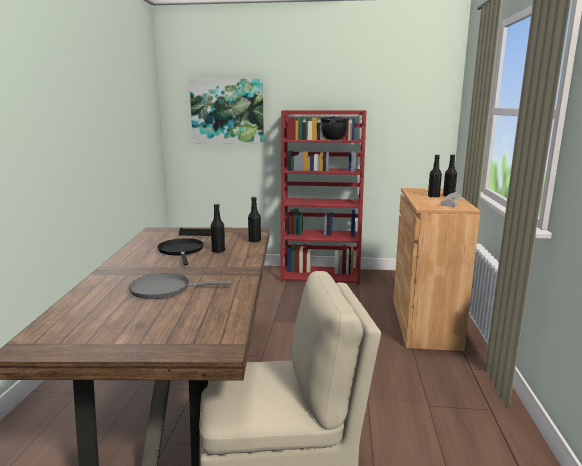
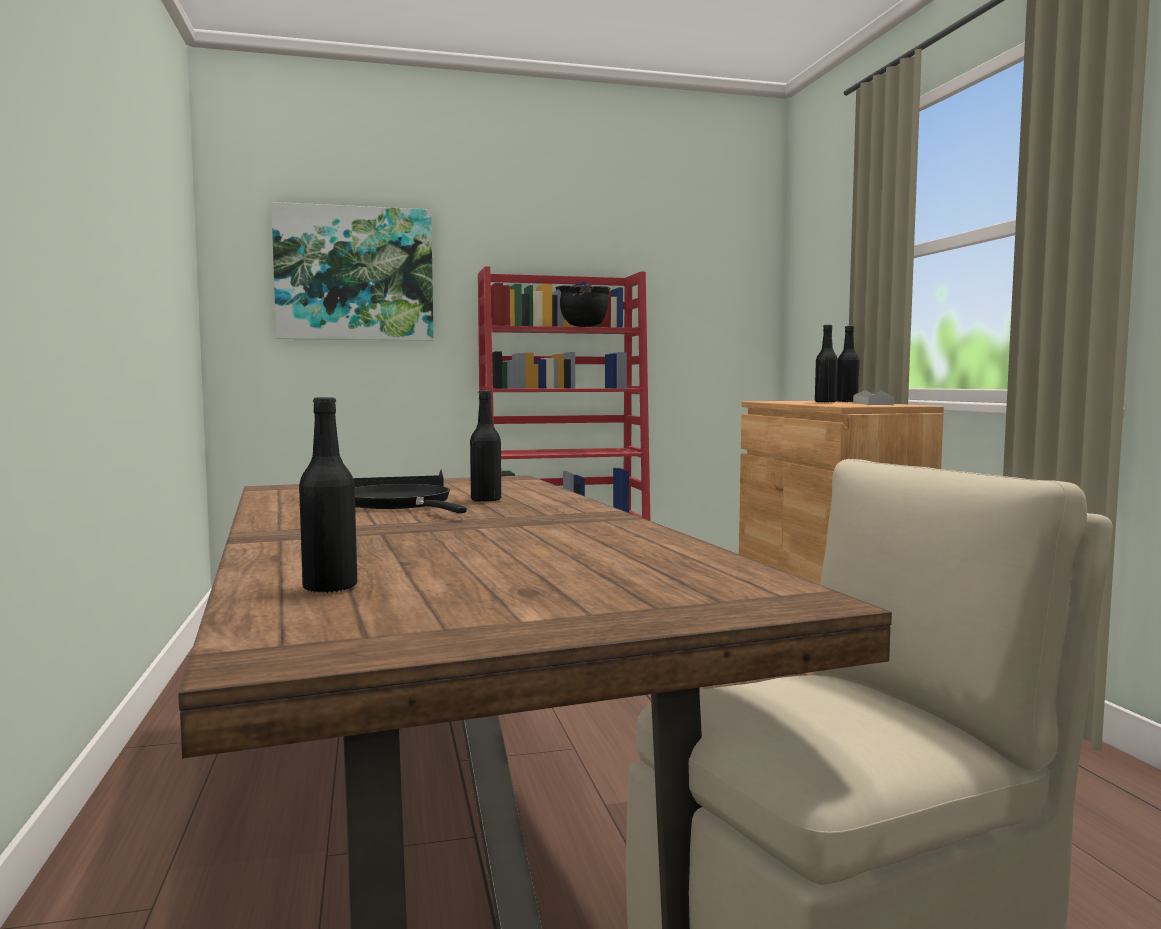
camera: 20 degrees left, 10 degrees down
(165, 289) = (476, 546): grey frying pan -> none
(254, 241) = (536, 487): black bottle -> black bottle (330, 588)

